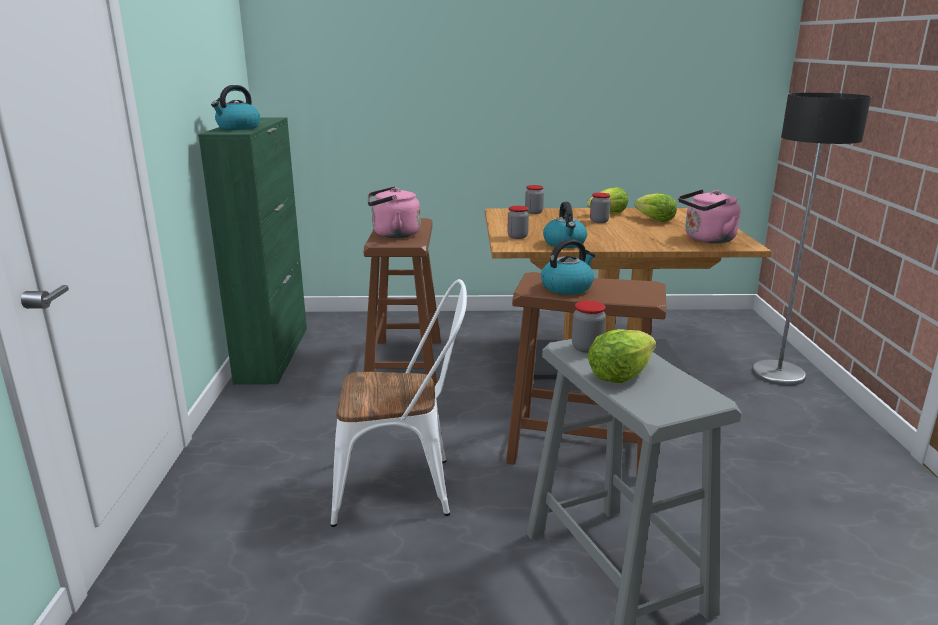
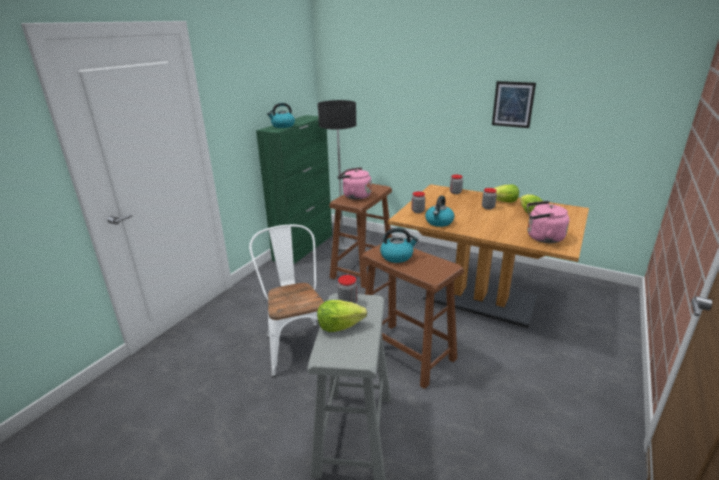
camera: 30 degrees right, 5 degrees up
(404, 487) = (297, 344): white chair -> white chair turned 135 degrees counterclockwise
(580, 81) = (513, 104): none -> picture
(778, 374) = (602, 344): floor lamp -> floor lamp (342, 245)

